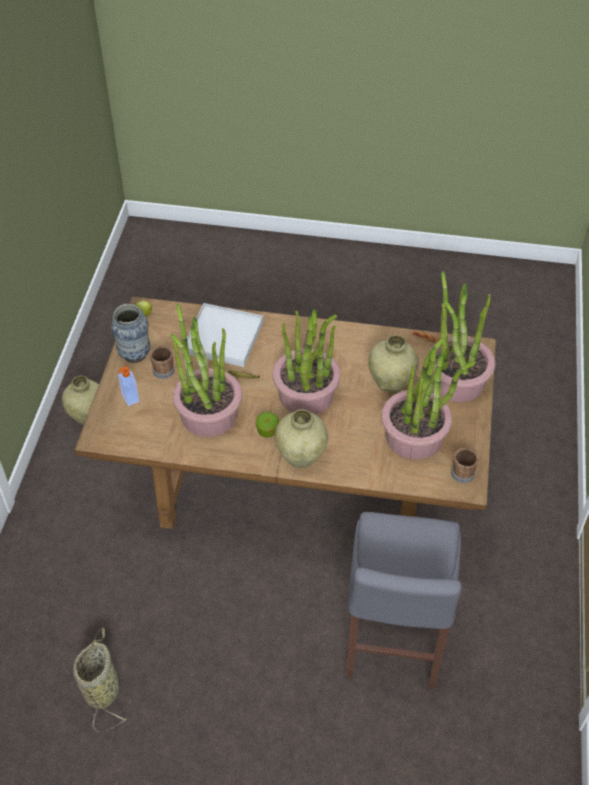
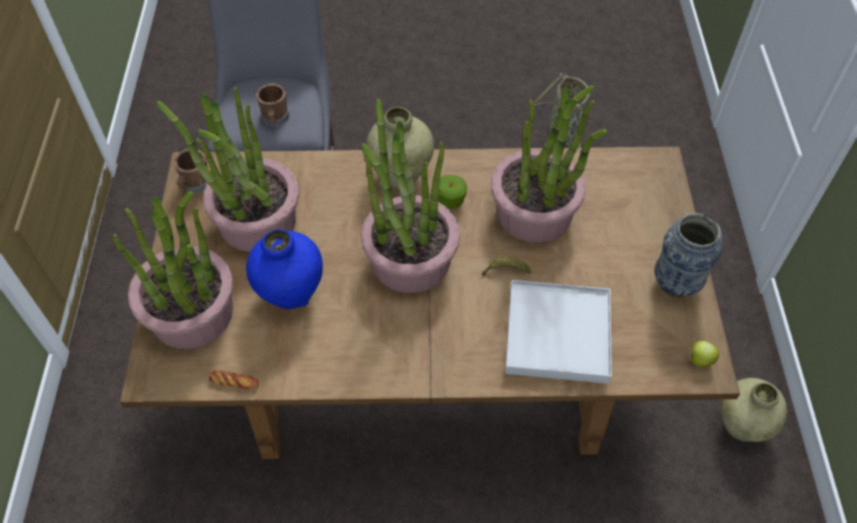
camera: 170 degrees right, 5 degrees up
(130, 398) = (648, 218): soap dispenser -> none
(164, 369) = (623, 268): brown mug -> brown mug (275, 119)
(391, 384) = (291, 293): beige vase -> blue vase

